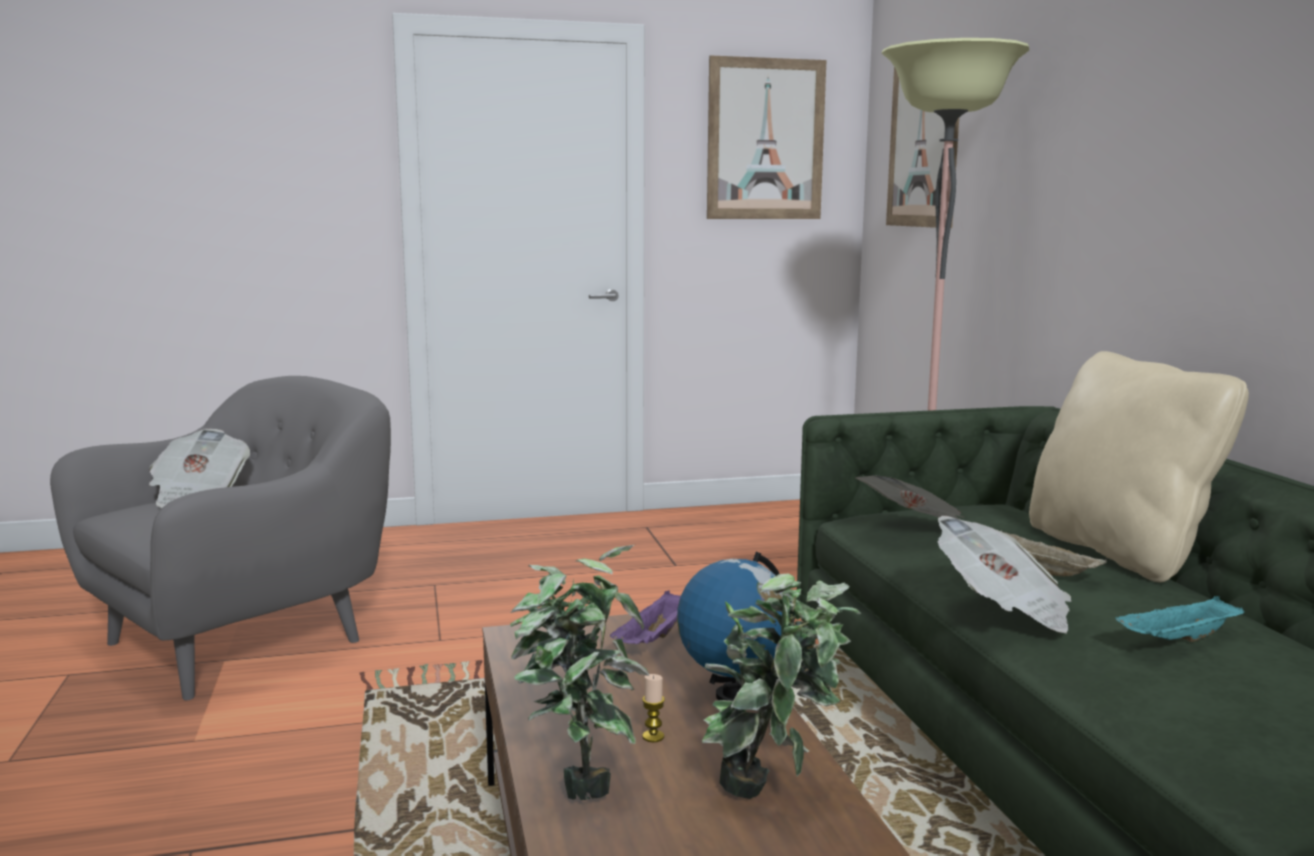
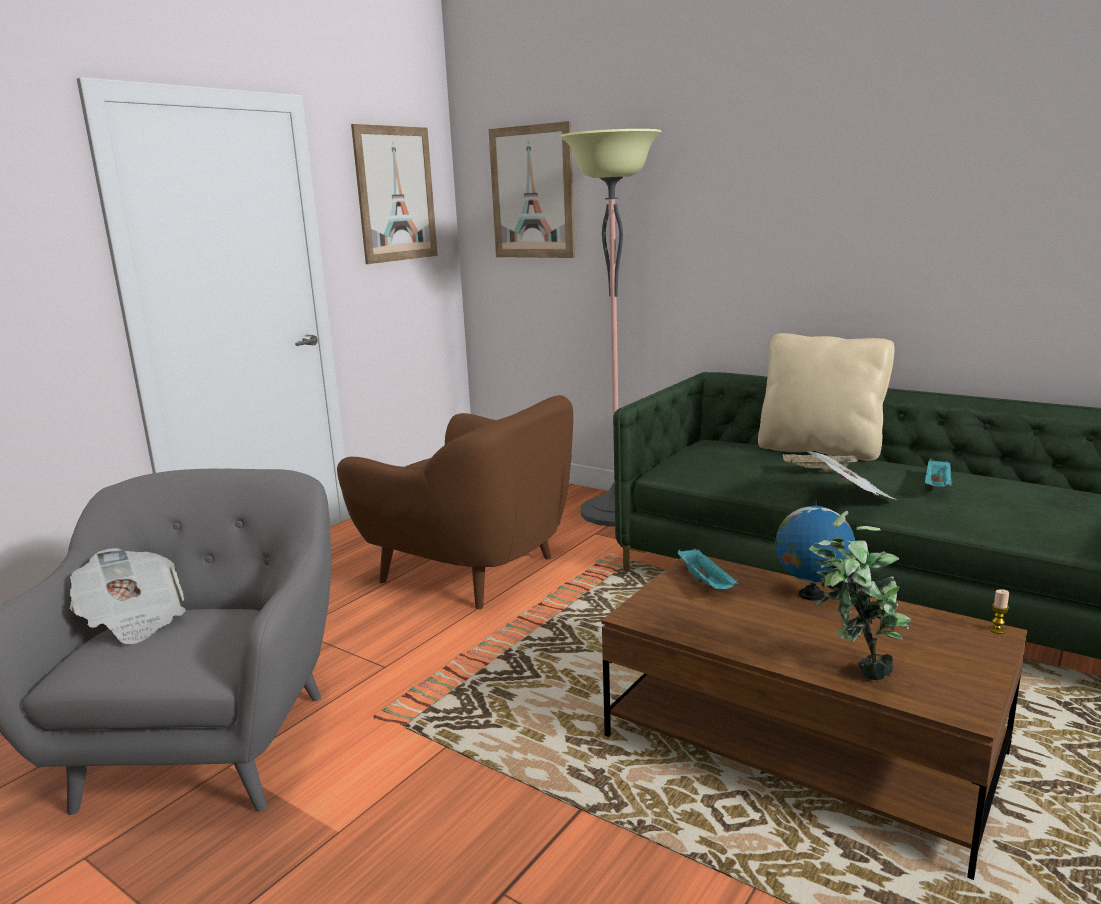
camera: 40 degrees left, 5 degrees up
(653, 736) = (829, 632): candle -> candle (997, 630)
(654, 639) = (707, 583): purple tray -> turquoise tray
(657, 591) = (472, 571): none -> brown armchair
(773, 794) = (929, 630): potted plant -> none
(913, 528) = (713, 467): newspaper -> none

